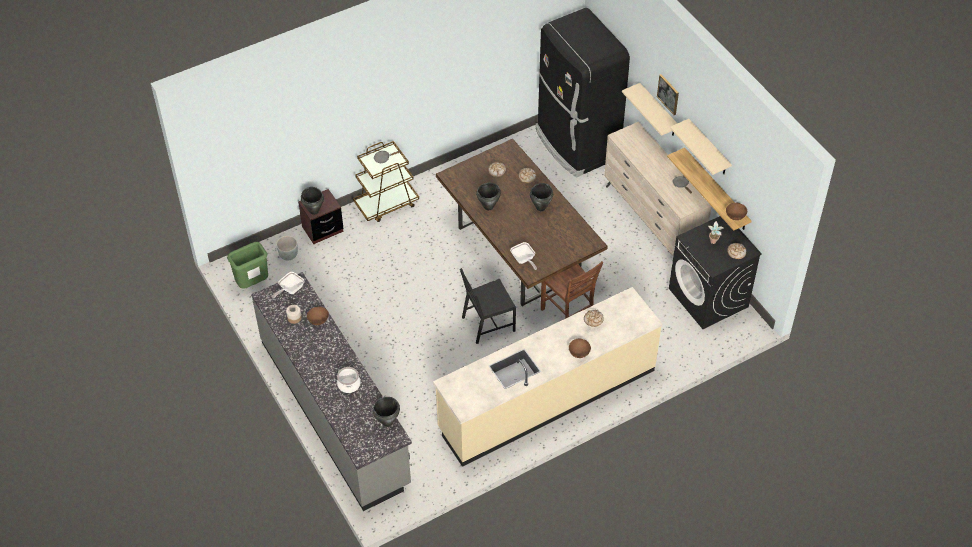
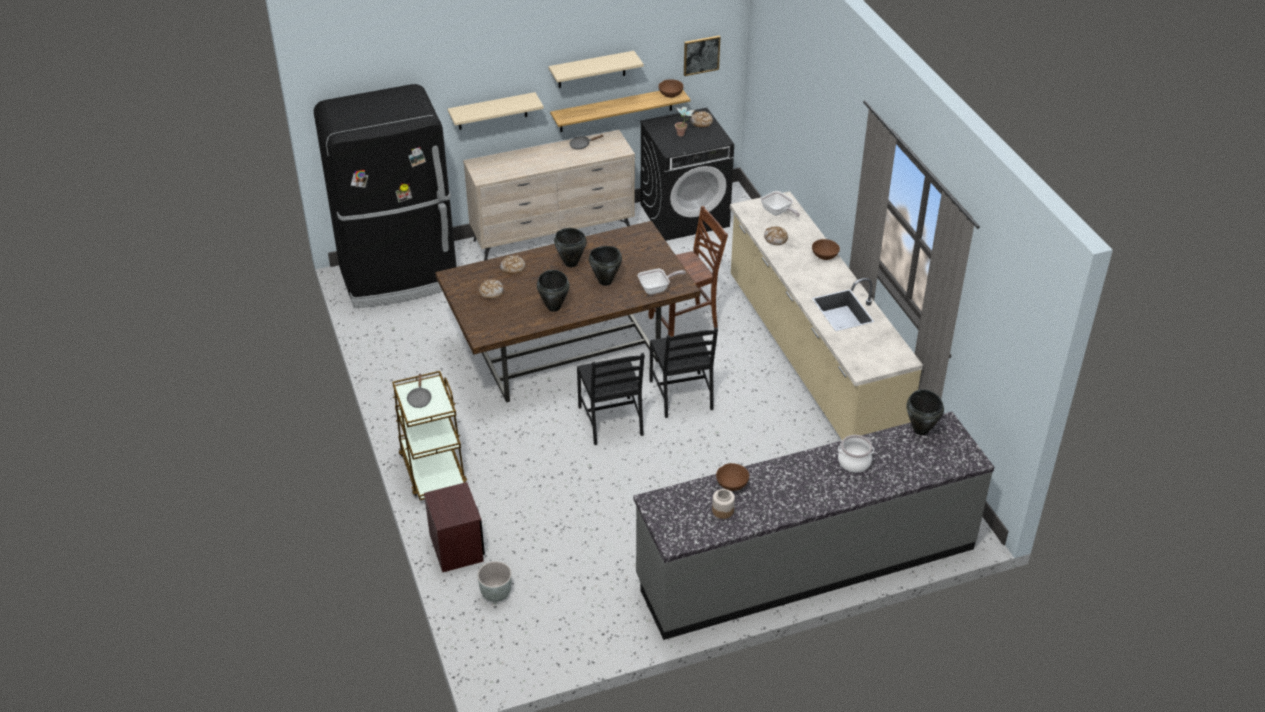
camera: 80 degrees left, 10 degrees down
(252, 283) = (540, 643): green trash can -> none
(290, 290) = (666, 511): frying pan -> frying pan (778, 212)
(314, 211) = (464, 512): black cooking pot -> black cooking pot (605, 281)
(452, 287) = (611, 421): none -> black chair
(668, 94) = (504, 71): picture -> picture (701, 55)

